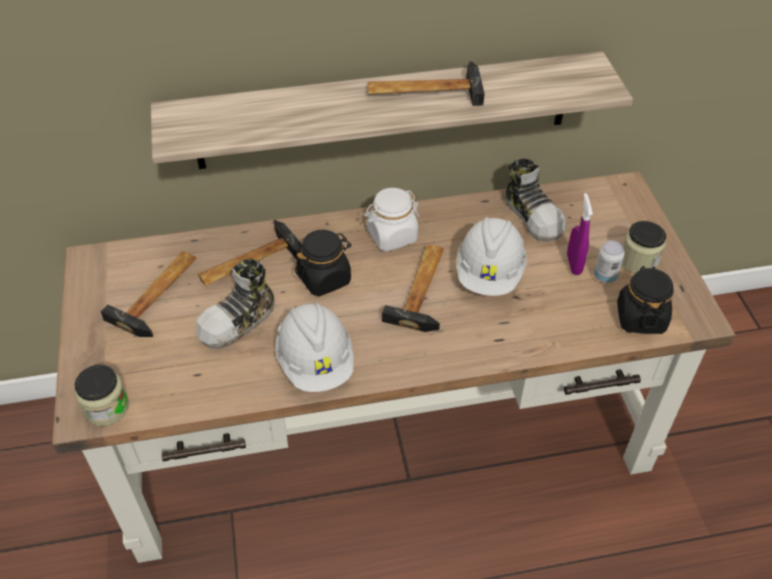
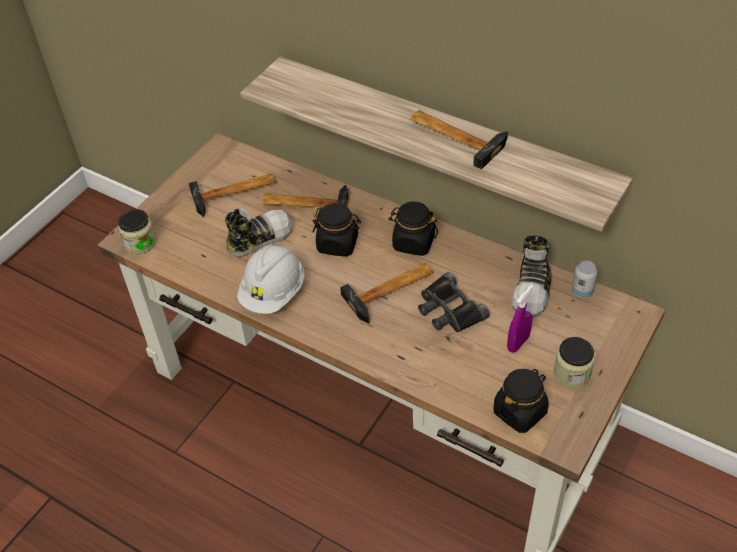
camera: 45 degrees right, 0 degrees up
(238, 321) = (259, 238): shoe -> shoe turned 150 degrees clockwise
(392, 236) = (413, 242): white jar -> black jar
(489, 273) = (449, 310): white hard hat -> black binoculars
(605, 276) = (531, 366): can -> can (582, 291)

